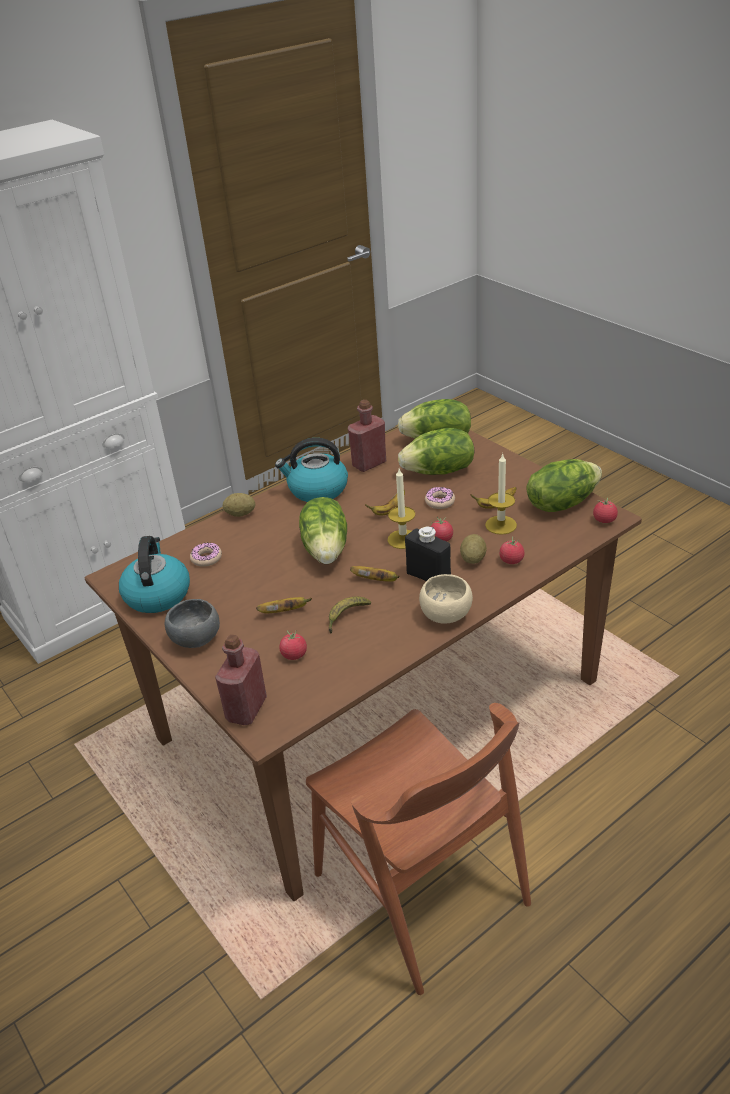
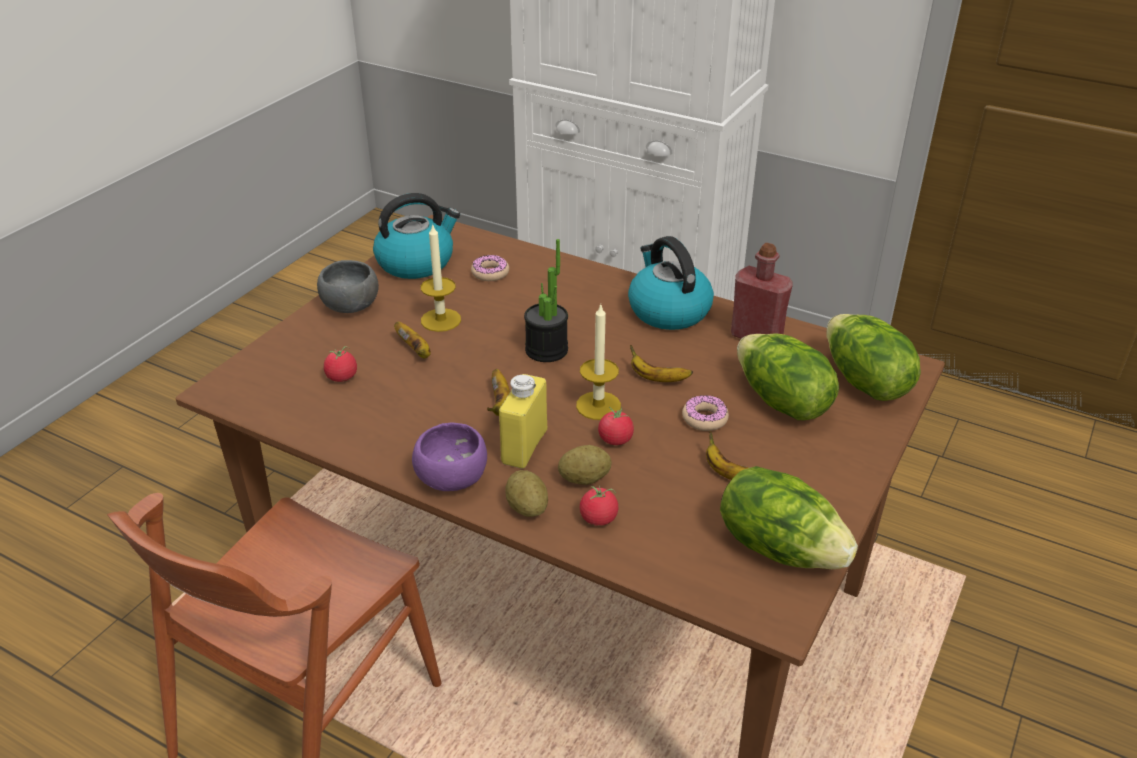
camera: 65 degrees right, 0 degrees up
(240, 514) = (584, 271): potato -> potato (527, 508)
(246, 709) = (248, 369): red bottle -> none
(327, 549) = (546, 350): lettuce -> potted plant
(346, 617) = (420, 398): banana -> none
(428, 577) = (524, 447): black bottle -> yellow bottle
(447, 614) = (453, 480): beige bowl -> purple bowl
(501, 525) = (681, 490): candle -> candle (441, 320)
(604, 520) = (762, 608): tomato -> none

